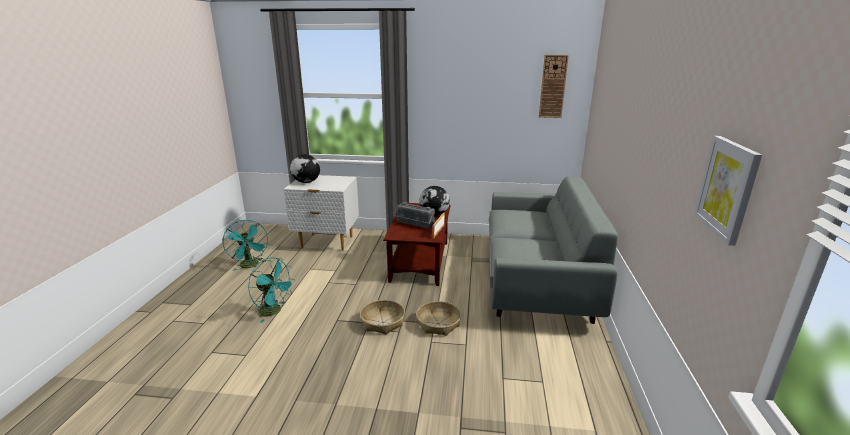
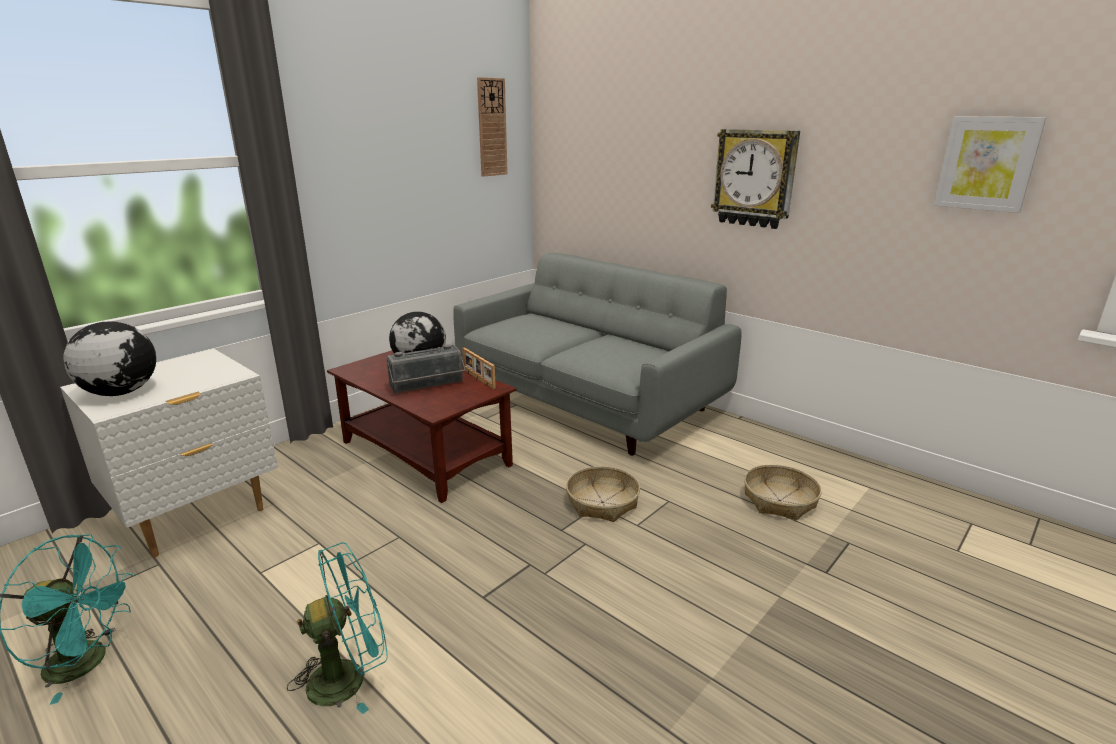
camera: 55 degrees left, 0 degrees up
(383, 322) = (544, 549): basket -> basket (779, 500)
(642, 155) = (754, 178): none -> wall clock

